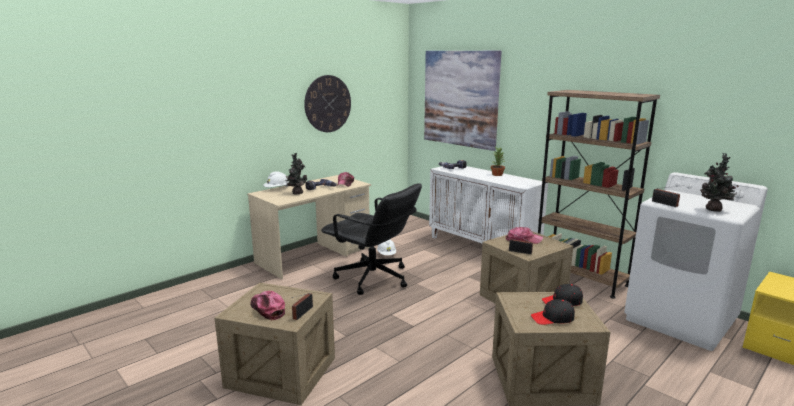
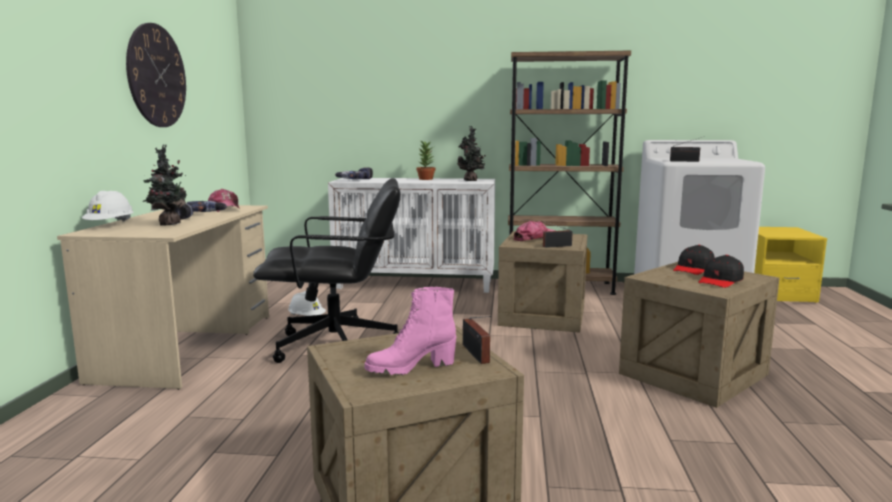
camera: 40 degrees left, 5 degrees down
(267, 309) = (410, 368): cap -> pink boot
(460, 98) = (344, 82): picture -> none
(714, 210) = (727, 160): potted plant -> potted plant (471, 180)

